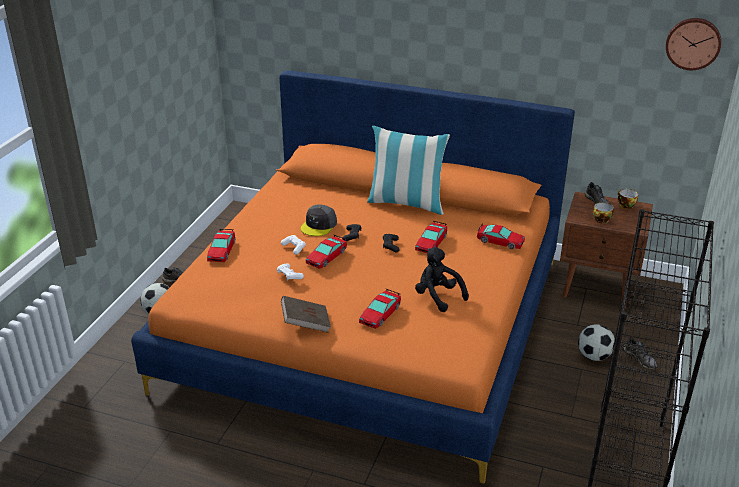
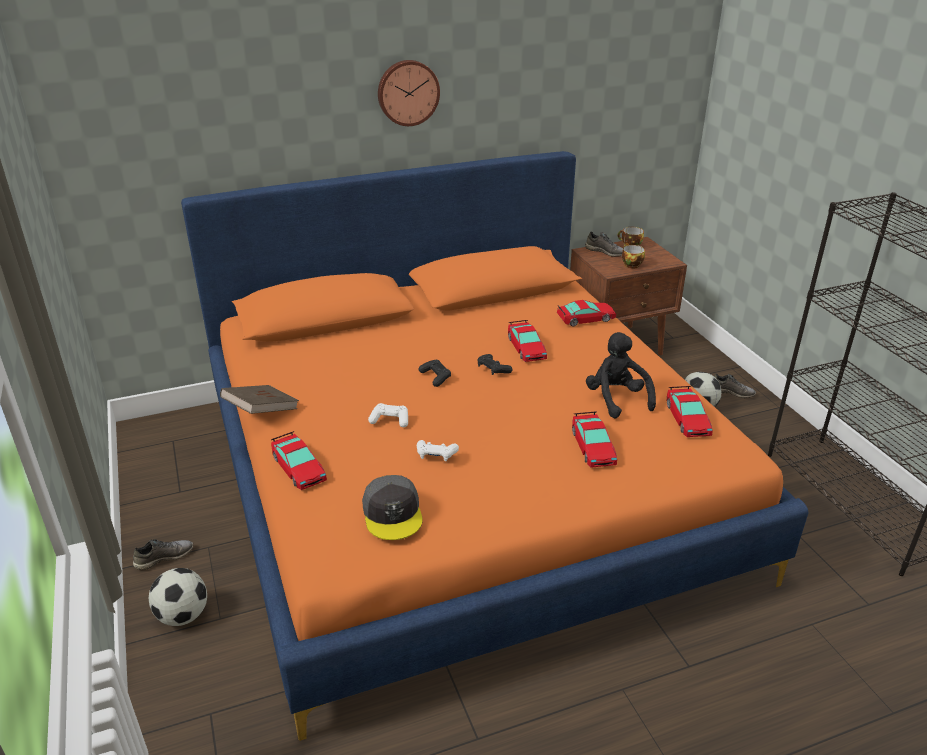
camera: 40 degrees left, 0 degrees up
(306, 323) = (534, 501): brown book -> brown book (261, 412)
(319, 225) = (380, 382): grey cap -> grey cap (393, 513)
(326, 256) = (444, 412): toy car -> toy car (687, 419)
(406, 203) = (438, 319): pillow -> none
(438, 296) = (616, 399): black plush toy -> black plush toy turned 60 degrees clockwise
(693, 43) = (675, 43): wall clock -> wall clock (407, 92)

